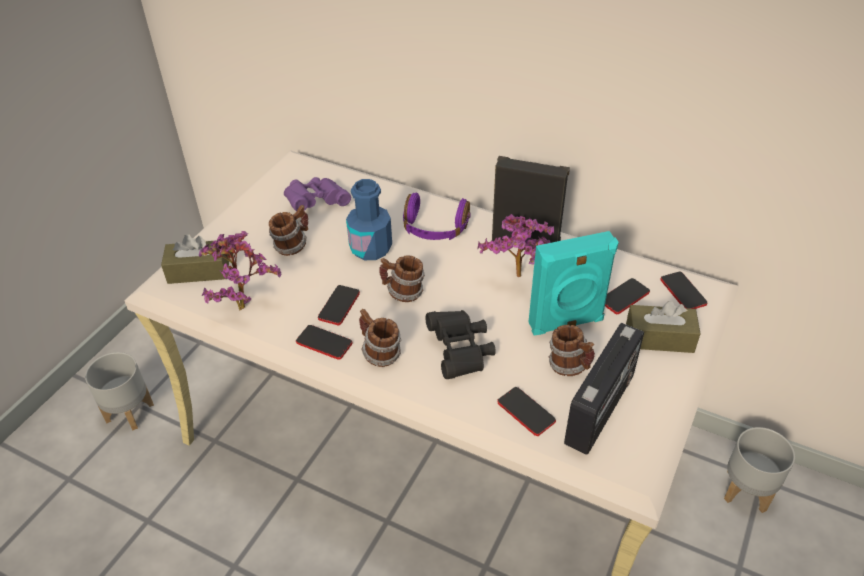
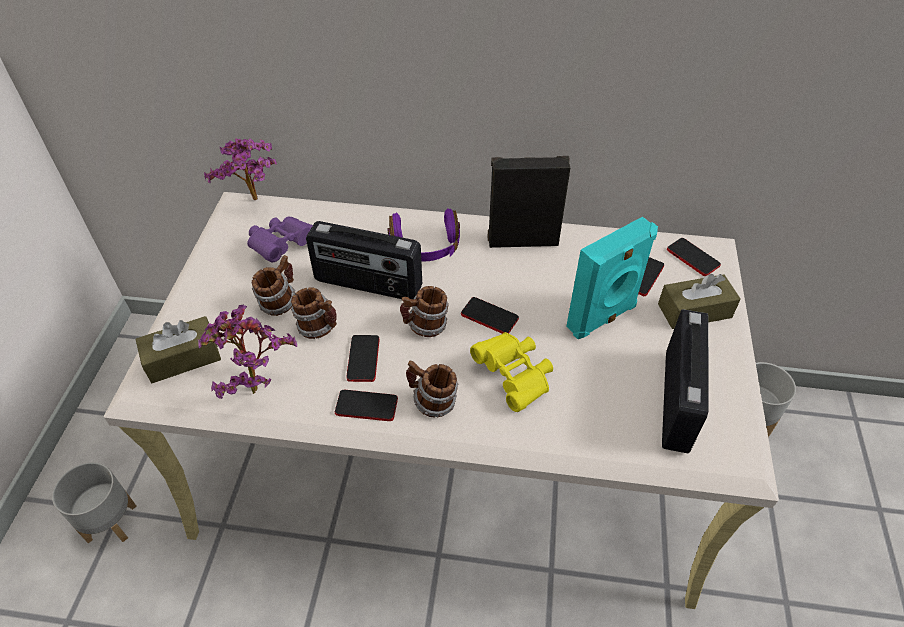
camera: 20 degrees left, 5 degrees up
(371, 248) = (367, 284): blue bottle -> radio
(460, 352) = (514, 377): black binoculars -> yellow binoculars
(518, 279) = (535, 283): potted plant -> potted plant (255, 202)
(526, 412) = (609, 424): phone -> phone (489, 316)
(570, 366) = (627, 363): mug -> mug (319, 328)

